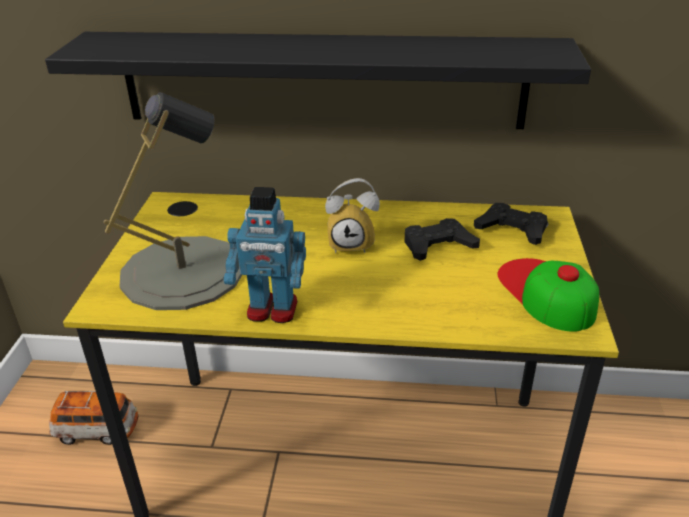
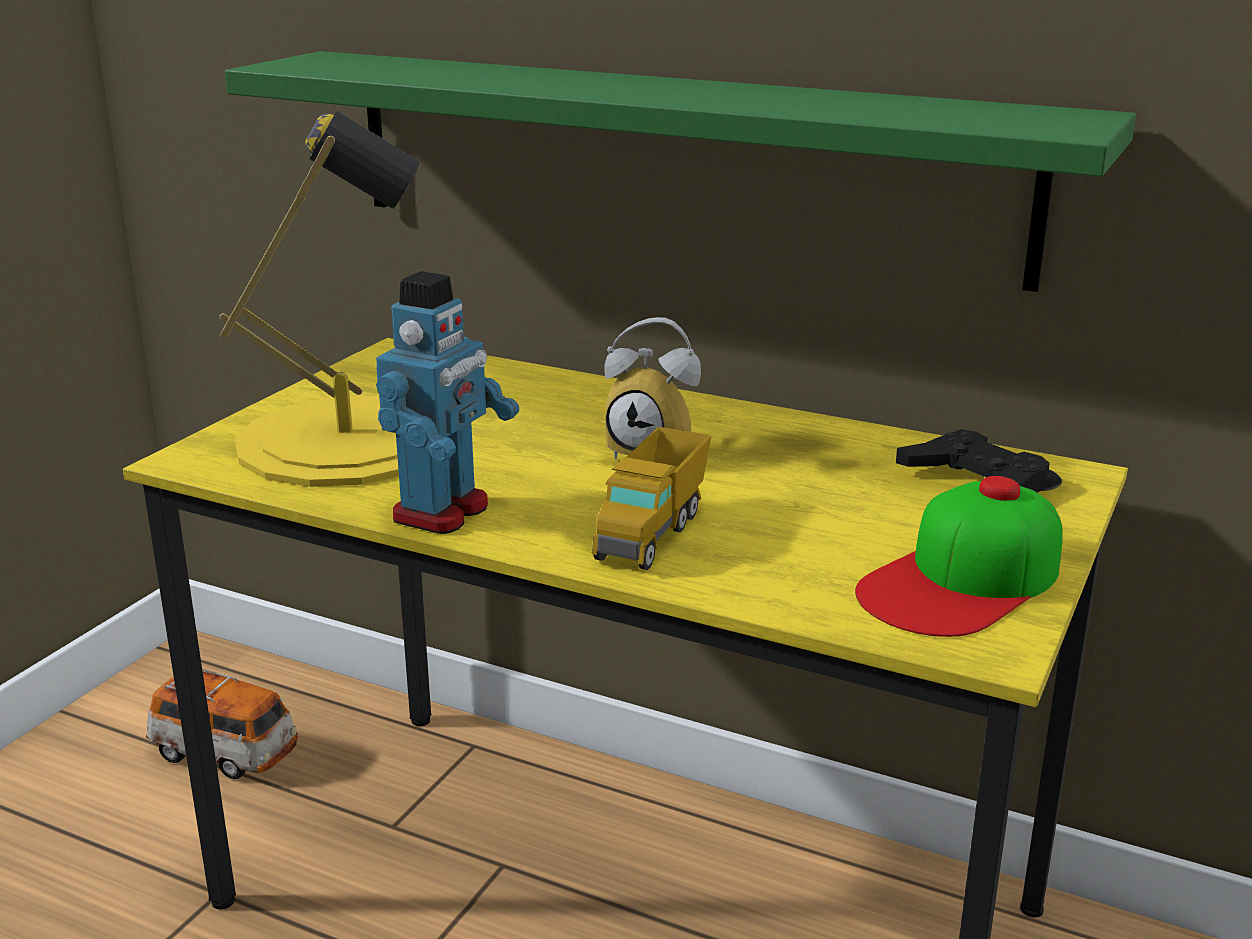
camera: 20 degrees right, 10 degrees down
(183, 271) = (346, 440): grey table lamp -> yellow table lamp
(272, 310) = (443, 512): toy robot -> toy robot turned 90 degrees counterclockwise
(322, 80) = (674, 162): black shelf -> green shelf
(387, 298) = (651, 533): none -> toy truck
(438, 245) = (810, 479): black game controller -> none
(546, 293) = (962, 580): cap -> cap turned 135 degrees counterclockwise

